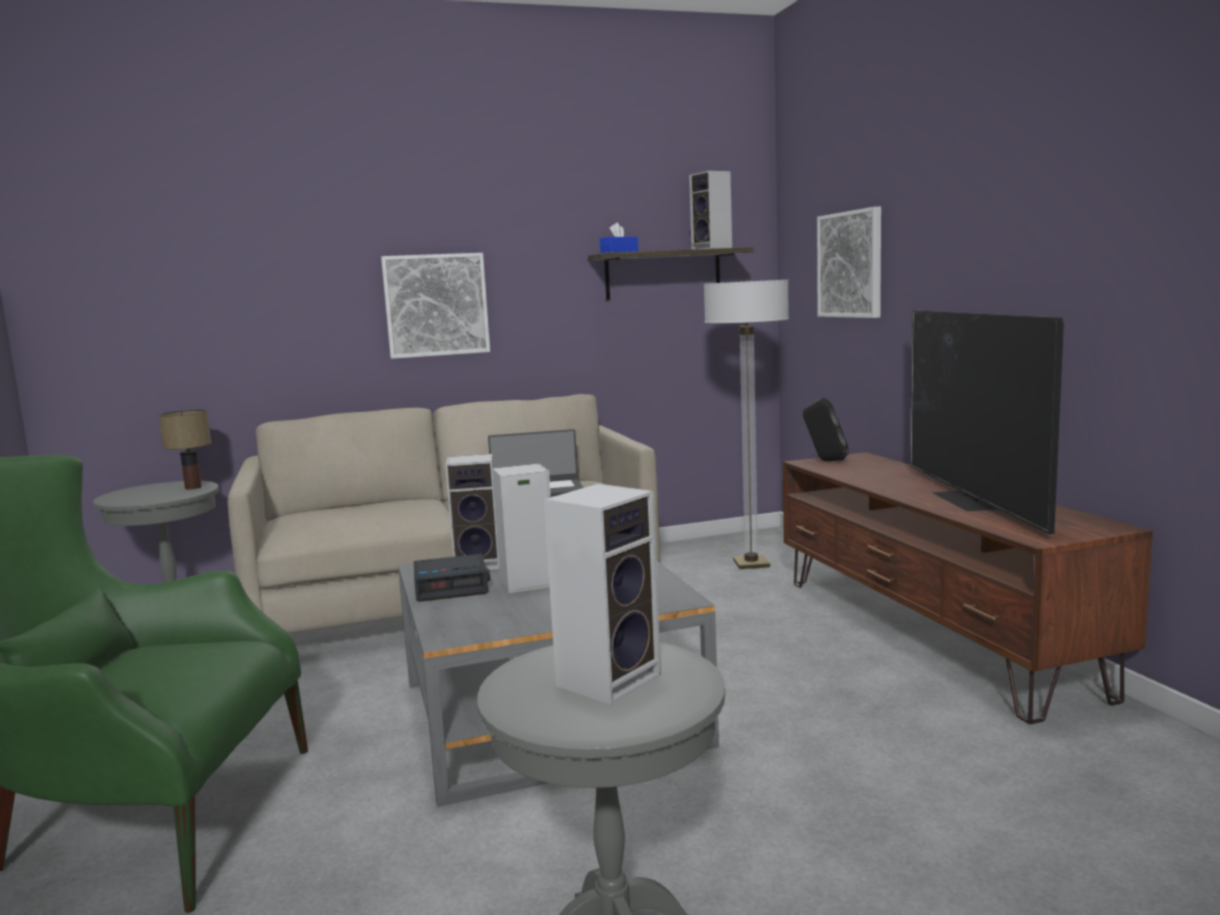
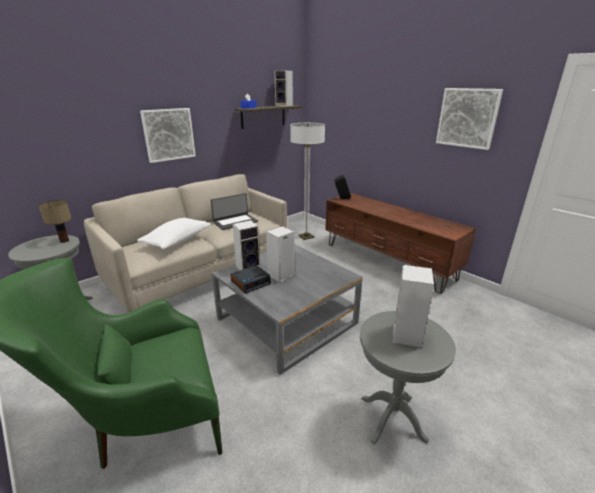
camera: 25 degrees left, 15 degrees up
(389, 510) = (177, 241): none -> white pillow
(850, 264) = (346, 117): picture -> picture (467, 118)
(971, 500) = (411, 217): television -> none

